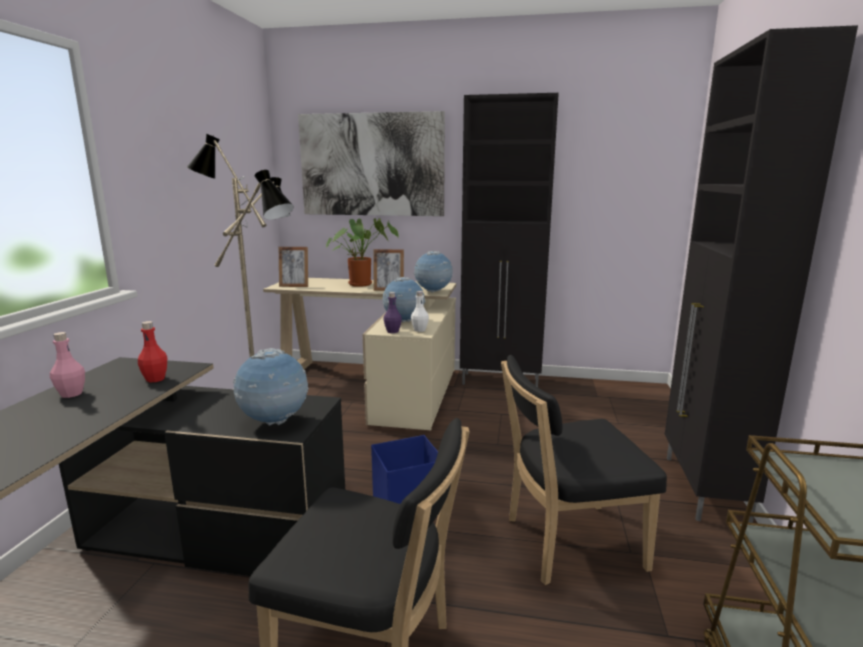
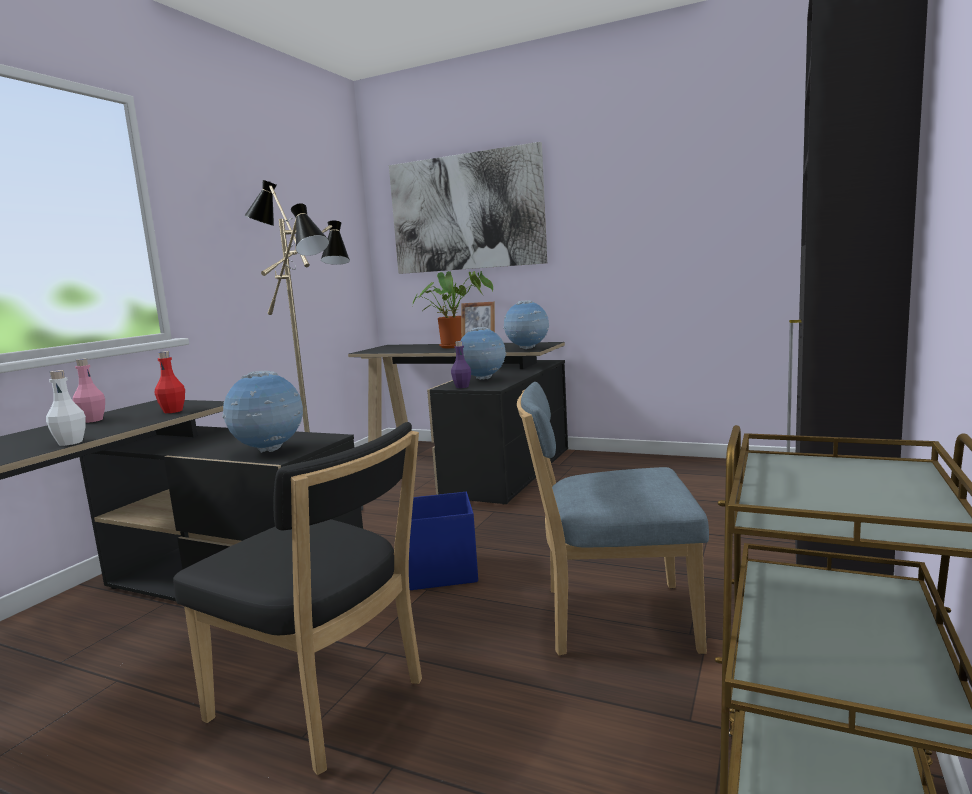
camera: 15 degrees right, 5 degrees down
(294, 286) = (382, 350): picture frame -> none
(377, 385) = (470, 462): beige desk -> black desk
(419, 330) = (493, 385): white bottle -> white bottle (70, 443)
(501, 381) = (621, 460): black cabinet -> none
(567, 543) = (611, 619): black chair -> blue chair

